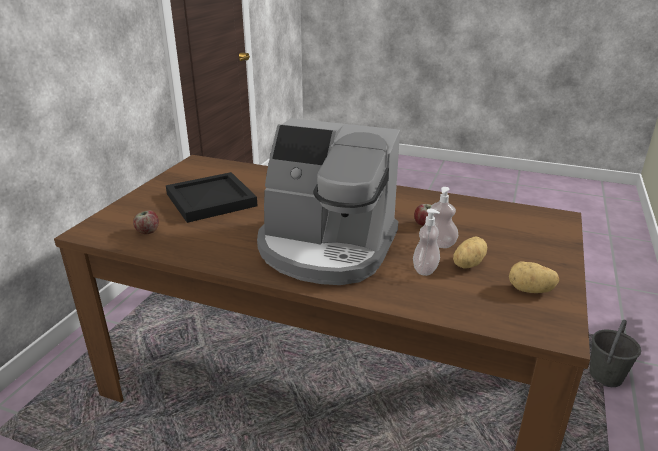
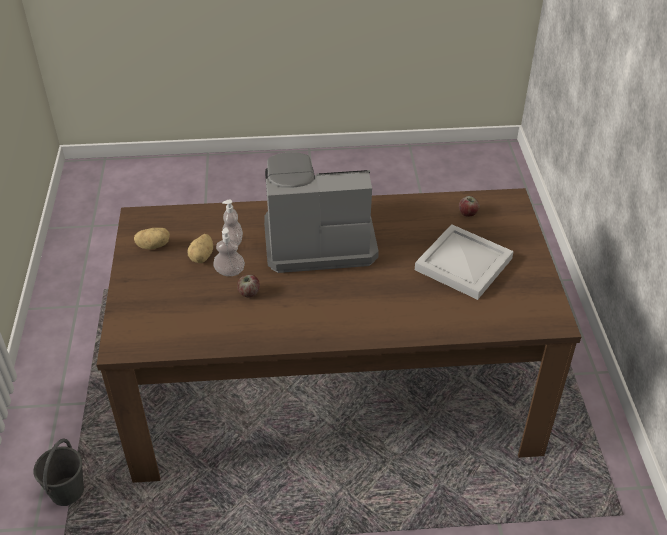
camera: 155 degrees right, 15 degrees up
(210, 200) = (463, 263): black tray -> white tray

